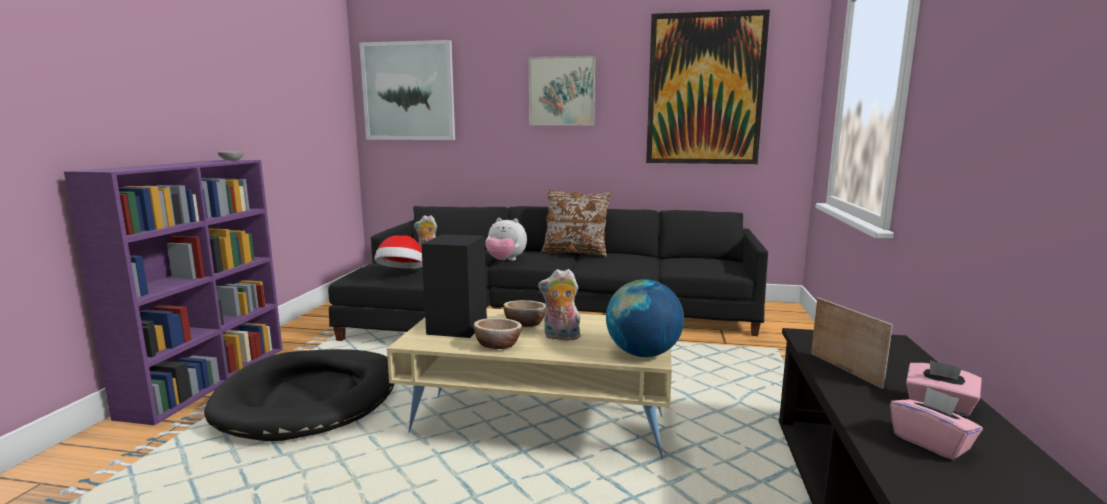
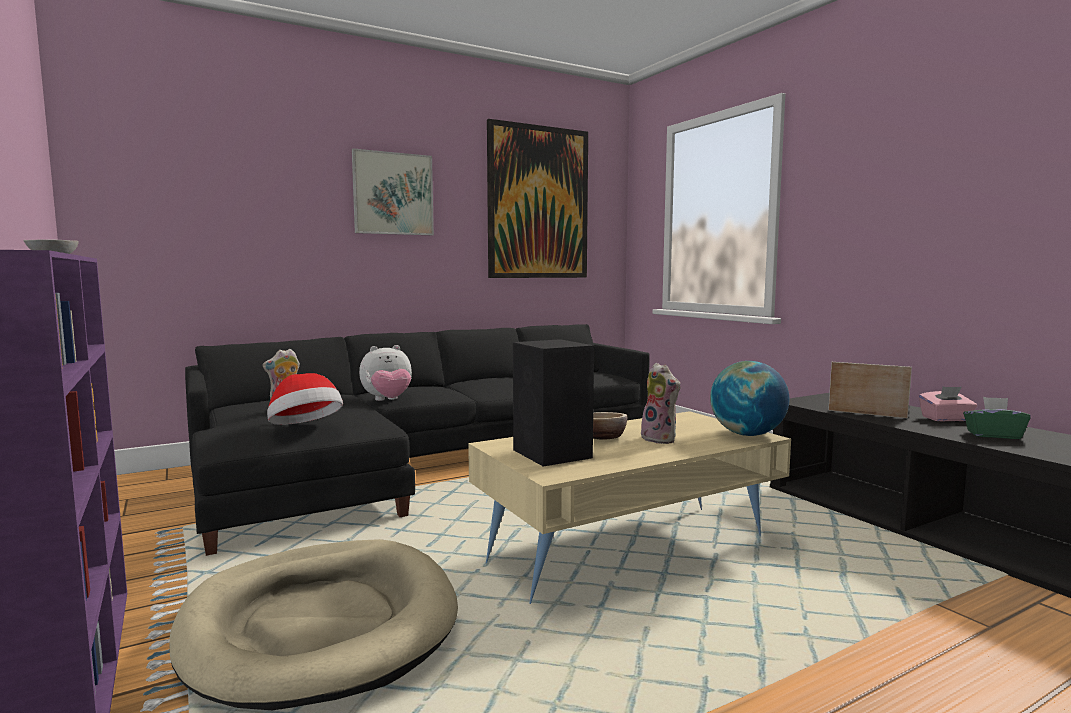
camera: 40 degrees left, 5 degrees down
(310, 398) = (320, 625): black dog bed -> beige dog bed
(408, 91) = (165, 177): picture -> none
(498, 345) = (633, 456): bowl -> none
(560, 337) = (661, 439): plush toy -> plush toy turned 90 degrees counterclockwise
(575, 254) = (447, 384): brown pillow -> none
(931, 443) = (993, 435): pink tissue box -> green tissue box

